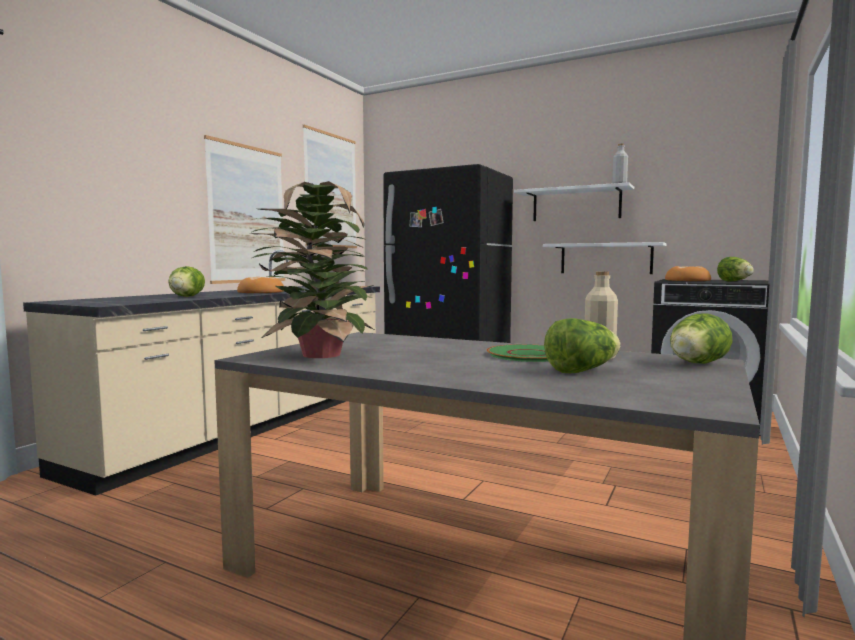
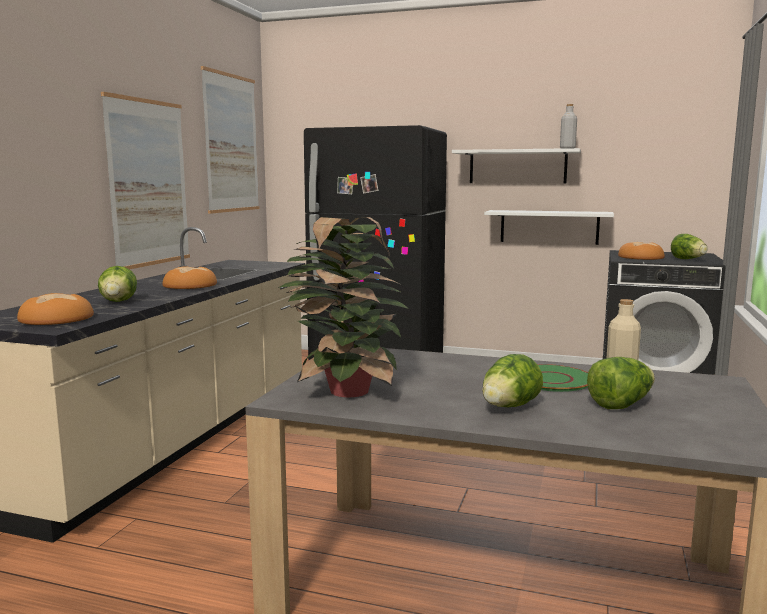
camera: 10 degrees left, 5 degrees up
(117, 301) = (56, 319): none -> bread
(696, 364) = (711, 387): lettuce -> lettuce (509, 407)

